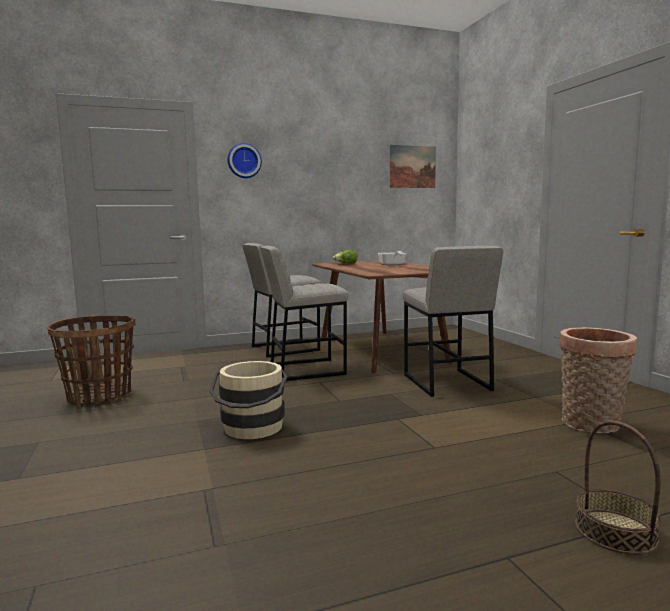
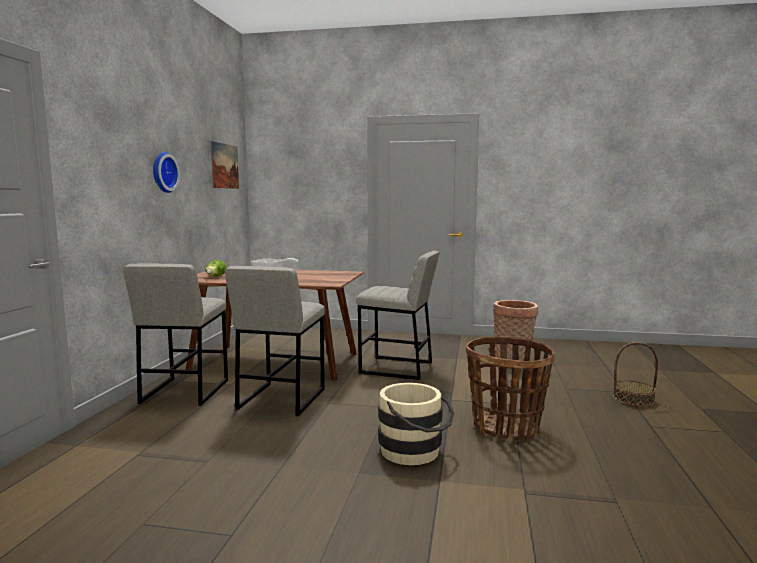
camera: 60 degrees left, 0 degrees up
(99, 397) = (175, 527): basket -> basket (506, 428)
(244, 161) = (99, 148): wall clock -> wall clock (163, 172)

